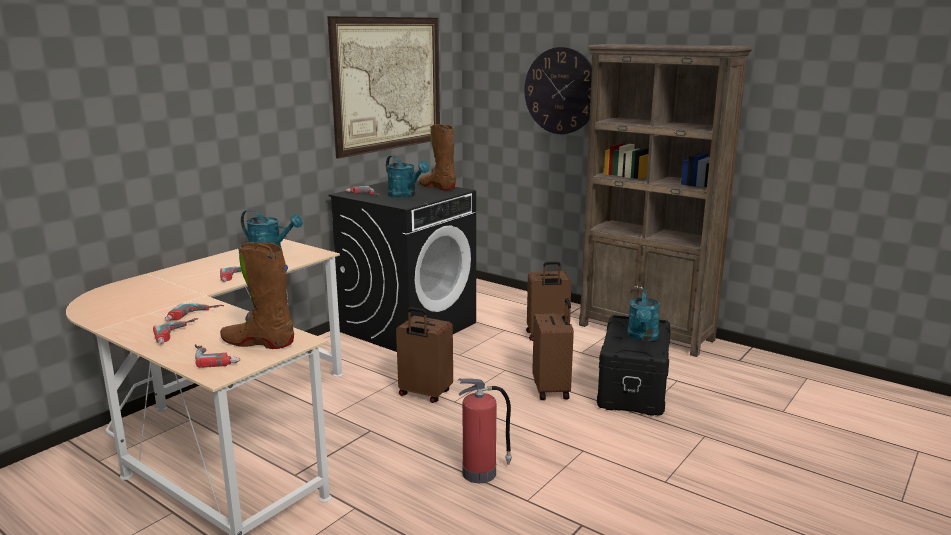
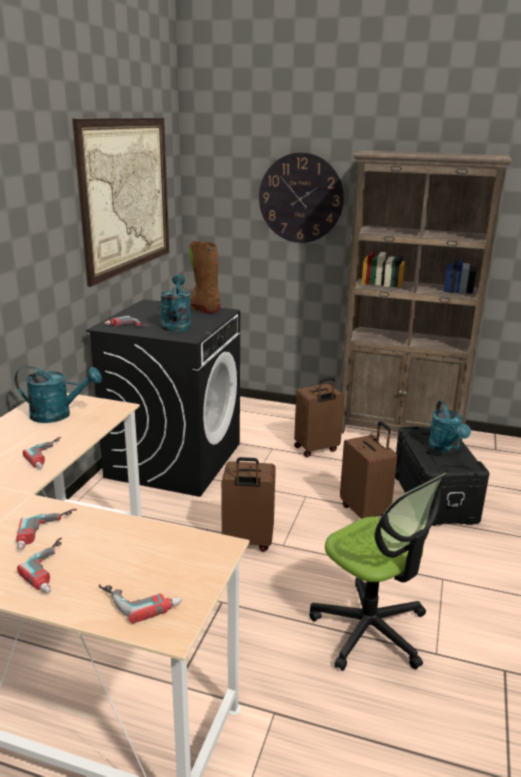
camera: 20 degrees left, 5 degrees up
(258, 343) = (171, 562): brown boot -> none
(405, 196) = (176, 324): turquoise watering can -> turquoise watering can turned 120 degrees counterclockwise
(481, 473) = (370, 630): fire extinguisher -> office chair

